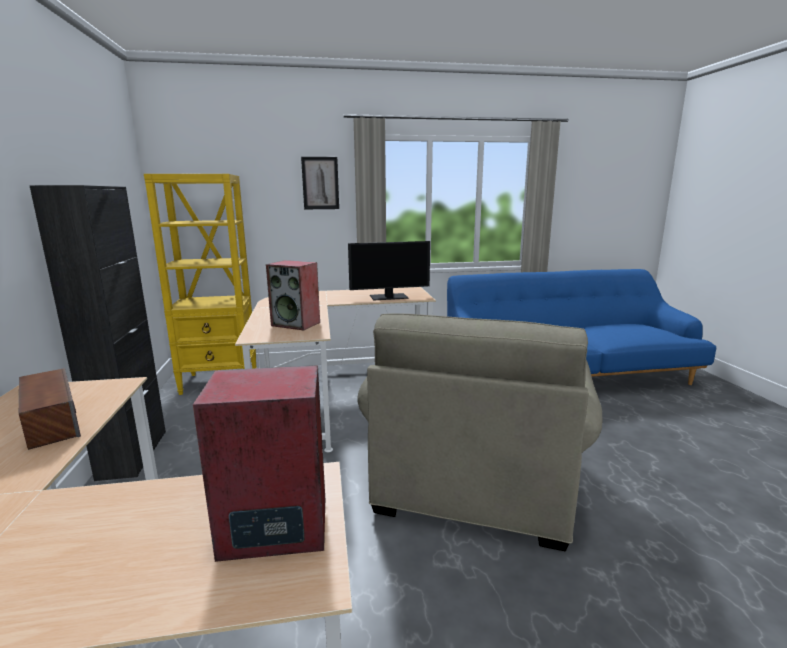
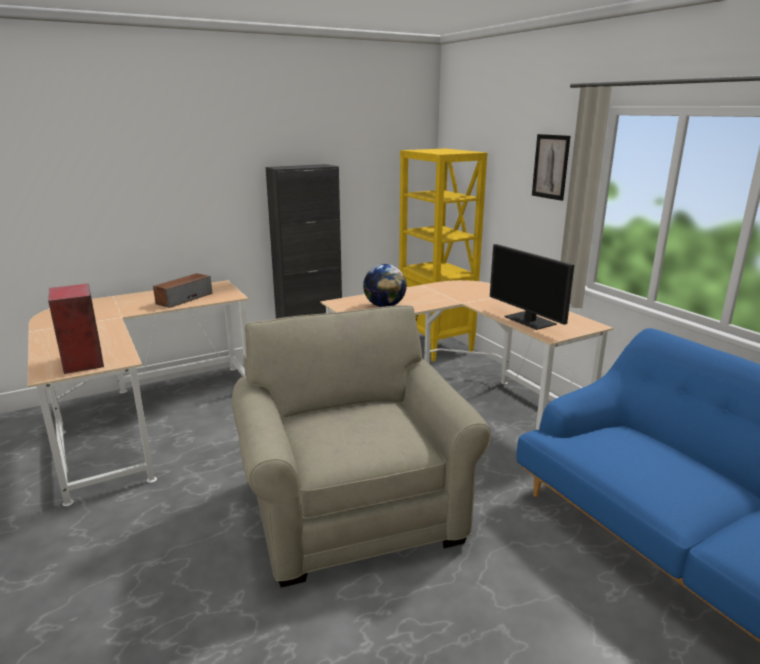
camera: 70 degrees right, 5 degrees up
(296, 324) = (384, 306): speaker -> globe
(474, 478) = (353, 509): beige armchair -> beige armchair turned 75 degrees clockwise

